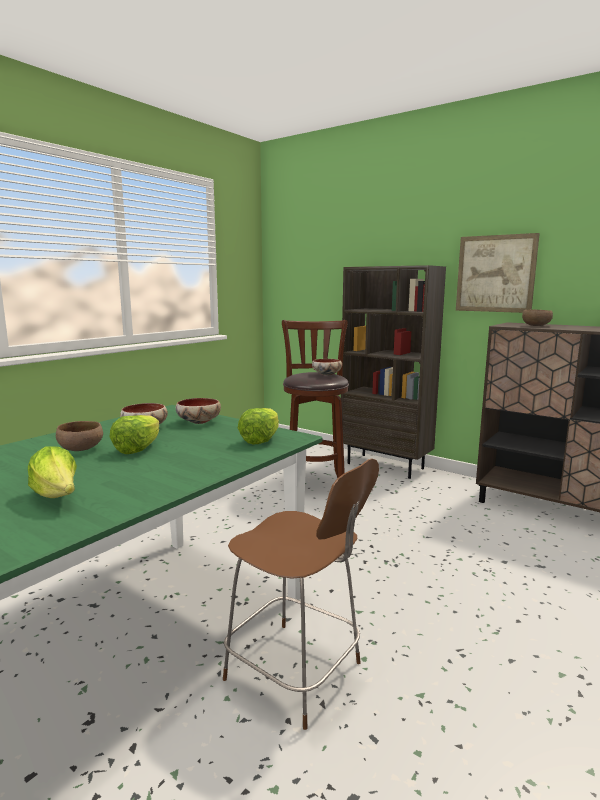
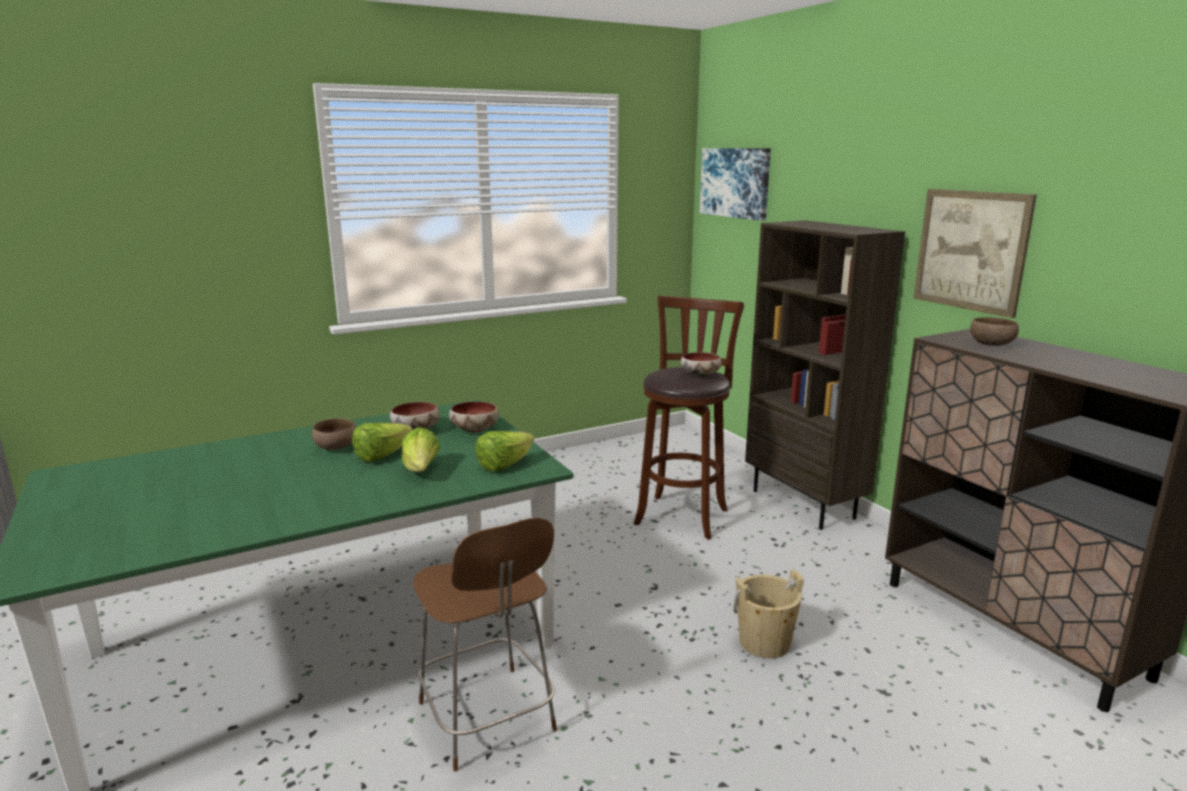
camera: 25 degrees right, 5 degrees up
(58, 497) = (268, 499): lettuce -> lettuce (421, 470)
(300, 248) = (735, 182): none -> picture
(443, 555) = (764, 642): none -> beige bucket

